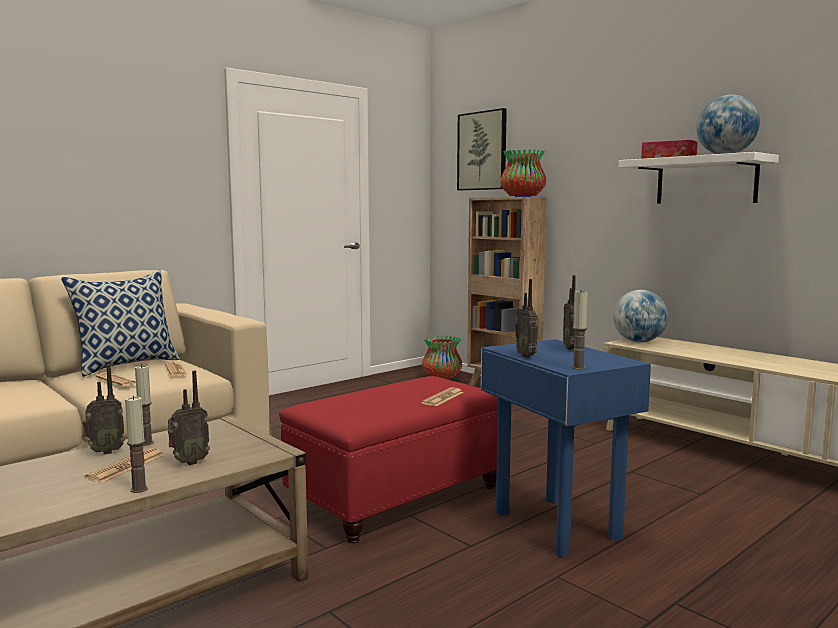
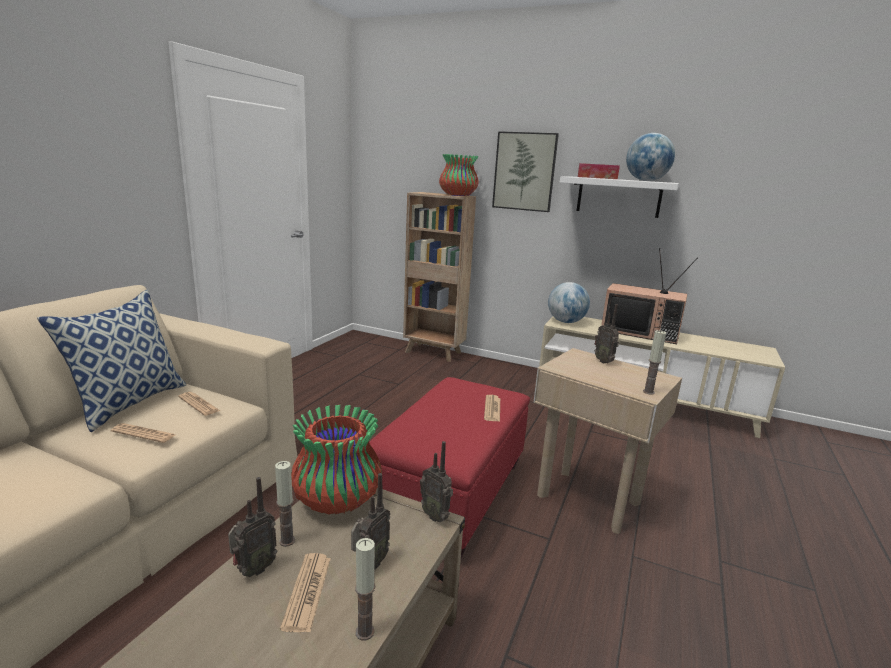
camera: 25 degrees left, 10 degrees up
(442, 377) = (376, 345): vase -> vase (338, 500)
(482, 151) = (410, 147): picture -> picture (524, 171)
(527, 356) = (590, 378): radio -> radio (436, 515)
(556, 525) = (588, 499): blue side table -> beige side table
(735, 355) = (641, 332): none -> television

